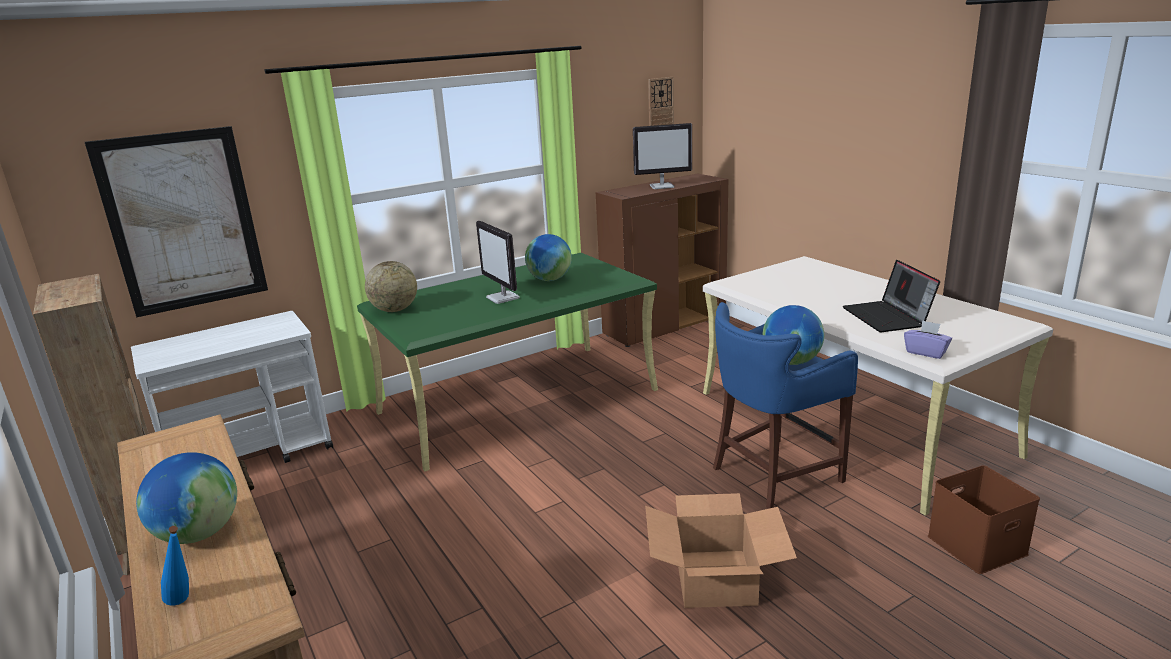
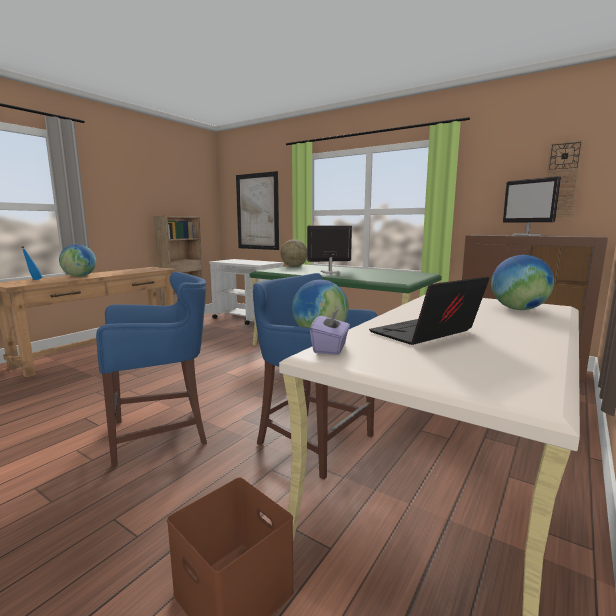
camera: 65 degrees right, 10 degrees down
(503, 298) = (329, 272): monitor -> monitor turned 45 degrees clockwise
(550, 280) = (372, 274): globe -> globe (518, 309)
(716, 578) = (163, 433): cardboard box -> blue stool

